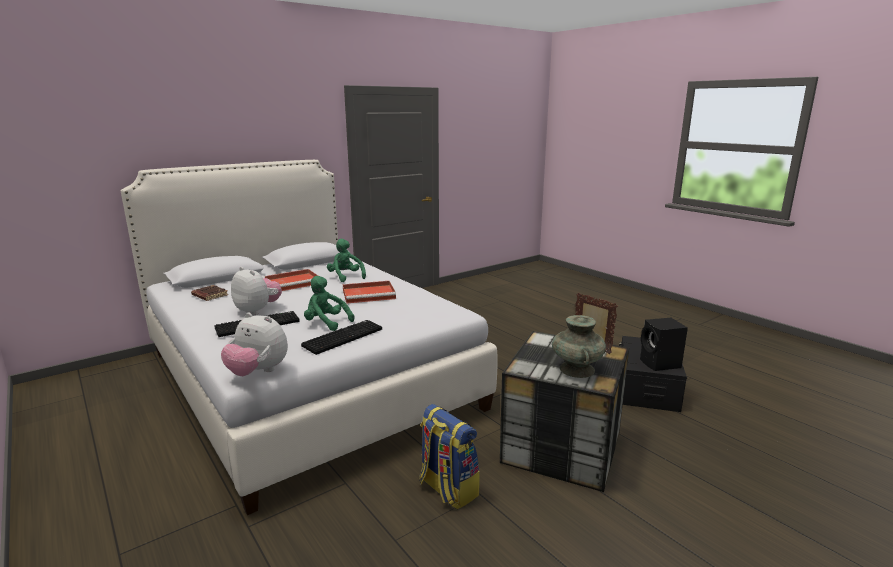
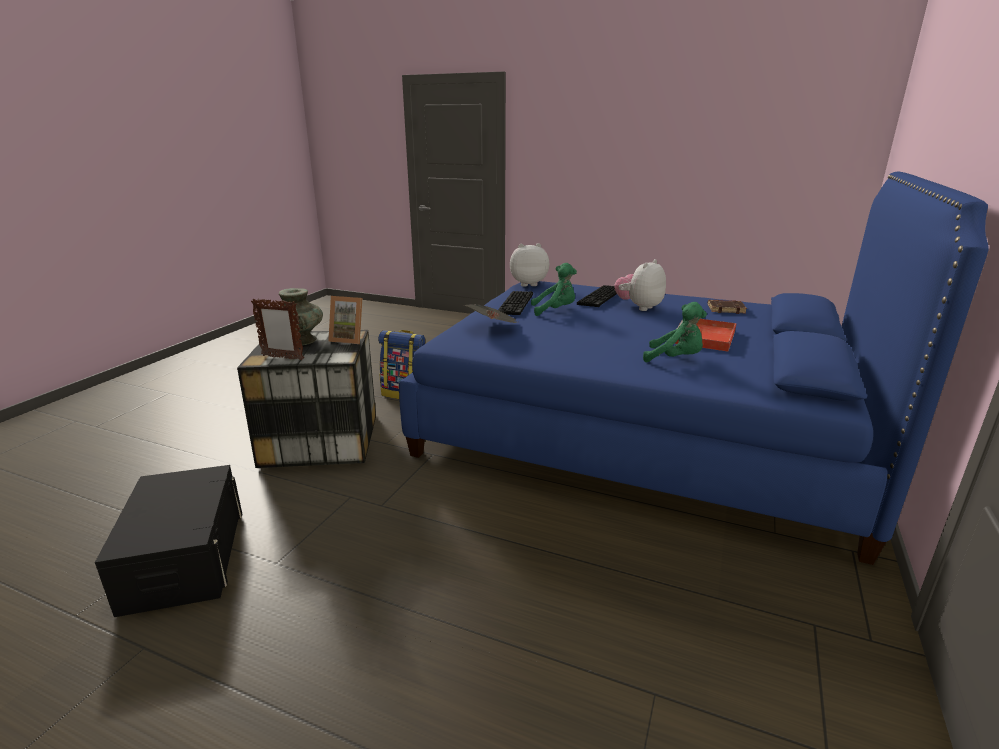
camera: 150 degrees right, 5 degrees up
(258, 310) = (639, 307): plush toy -> plush toy turned 120 degrees clockwise
(306, 379) = (641, 430): white bed -> blue bed
(370, 294) = (583, 342): red tray -> none
(408, 316) = (494, 328): none -> newspaper
(527, 359) = (349, 339): none -> picture frame
(660, 364) = (168, 487): black speaker -> none

